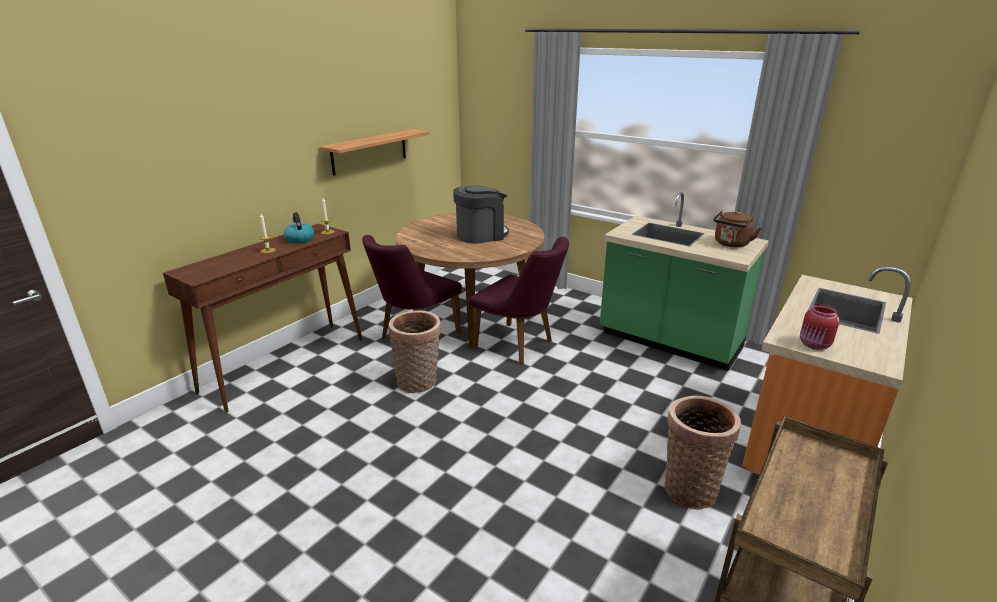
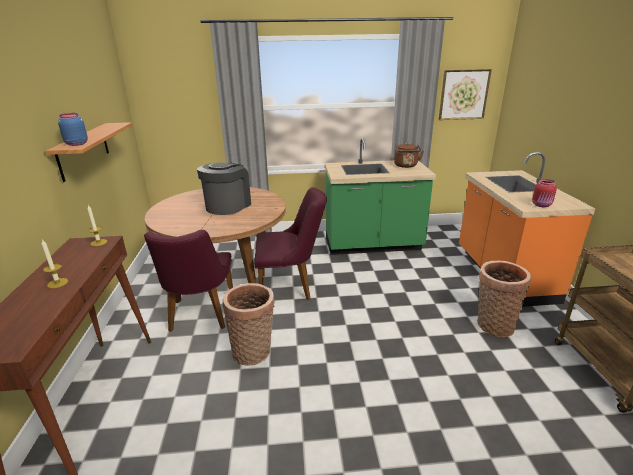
camera: 40 degrees left, 0 degrees up
(299, 239) = (77, 259): kettle -> none
(346, 144) = (76, 144): none -> blue jar
(877, 155) = (463, 95): none -> picture

